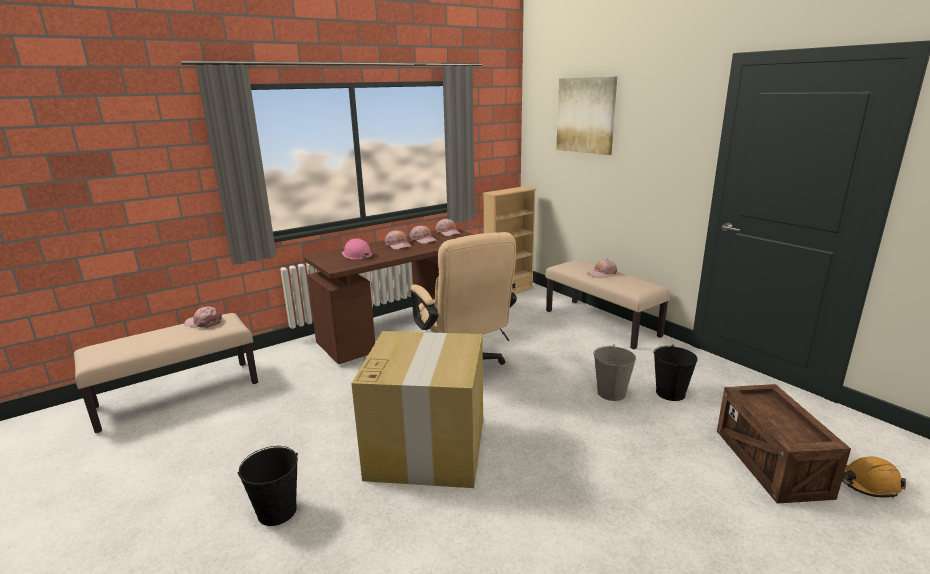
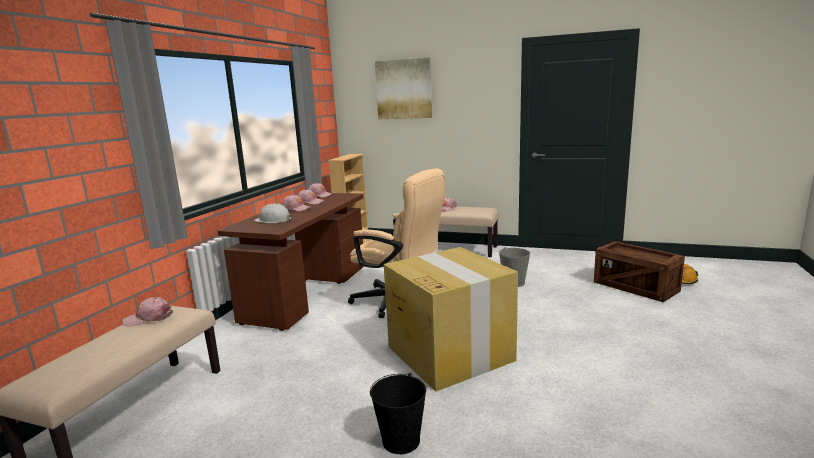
camera: 35 degrees left, 5 degrees down
(356, 255) = (273, 220): pink hard hat -> white hard hat
(670, 393) = (544, 272): black bucket -> none

